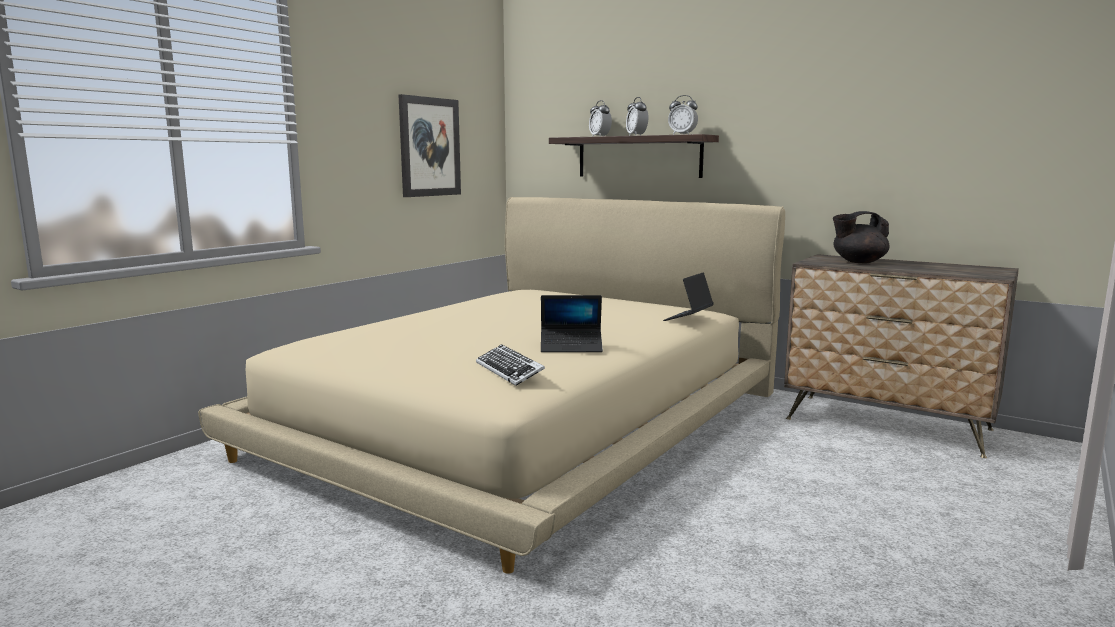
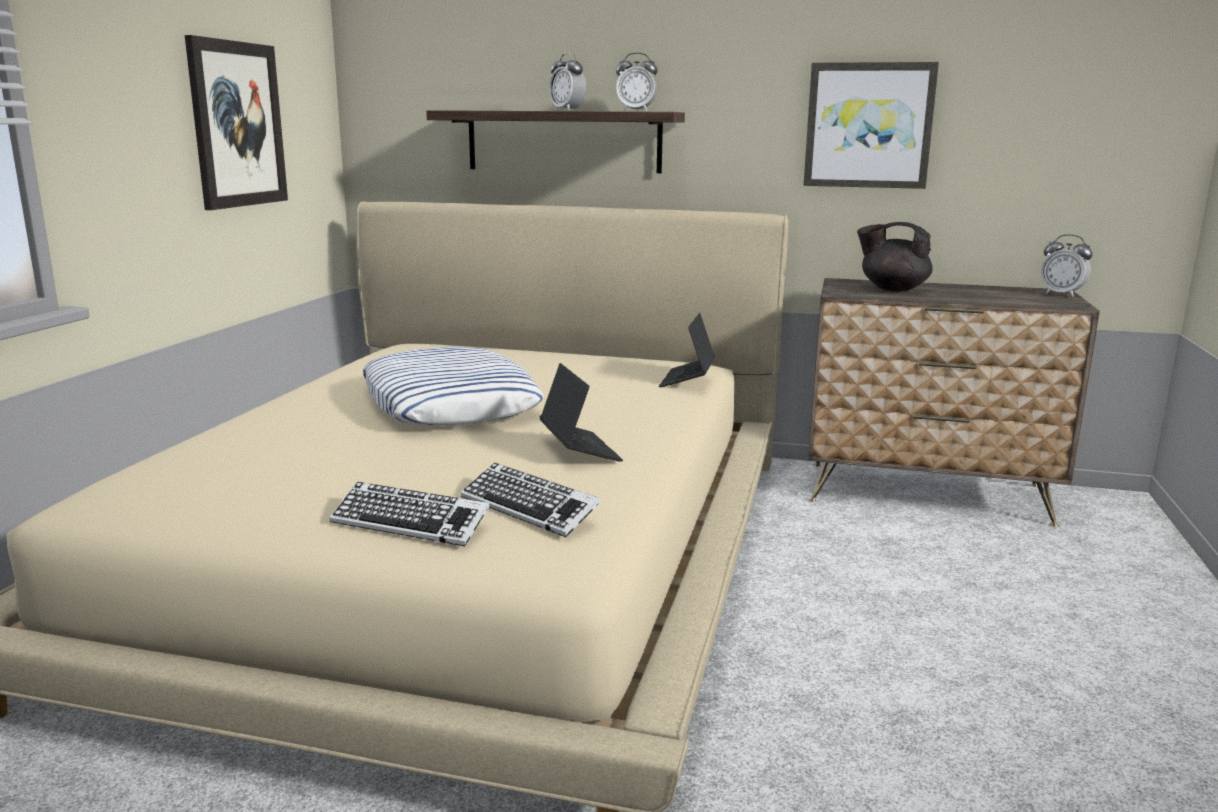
camera: 20 degrees left, 5 degrees up
(436, 371) = (410, 523): none -> keyboard
(518, 318) = (450, 402): none -> pillow
(571, 347) = (579, 449): laptop -> laptop turned 90 degrees counterclockwise
(600, 137) = (503, 110): alarm clock -> alarm clock (1061, 294)
(851, 141) = (868, 125): none -> picture
(858, 262) = (892, 289): black teapot -> black teapot turned 45 degrees clockwise

